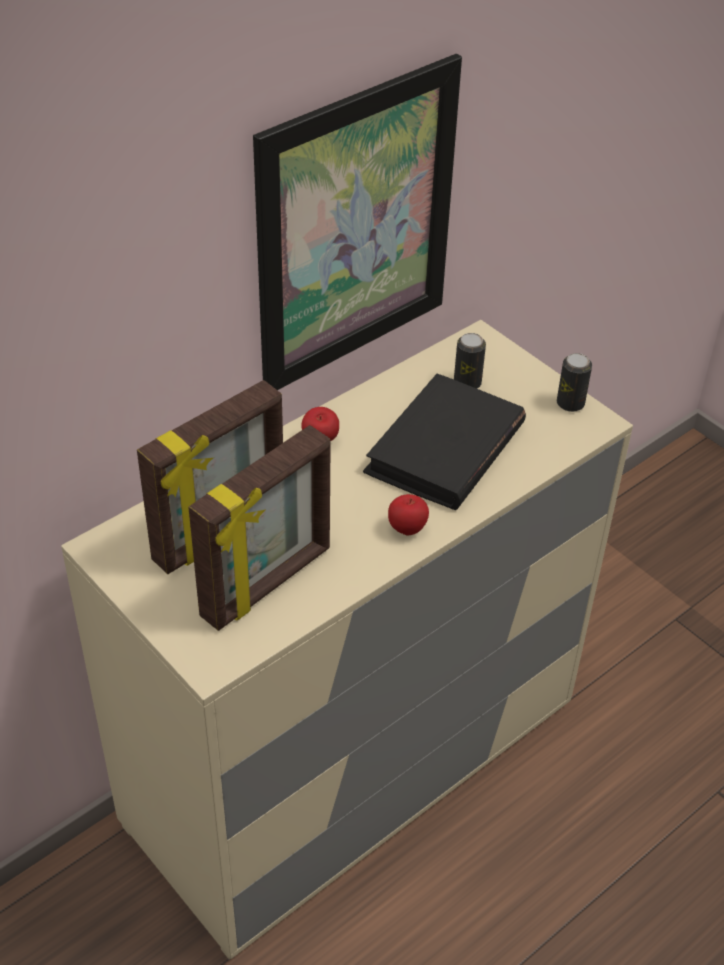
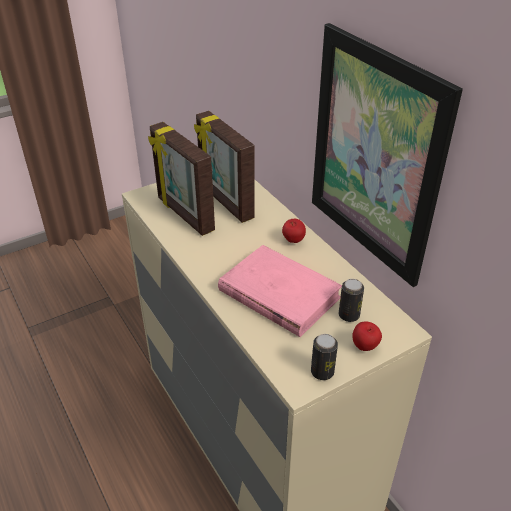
camera: 100 degrees right, 5 degrees down
(407, 529) = (209, 268): apple -> apple (365, 347)
(445, 449) = (278, 294): black book -> pink book

